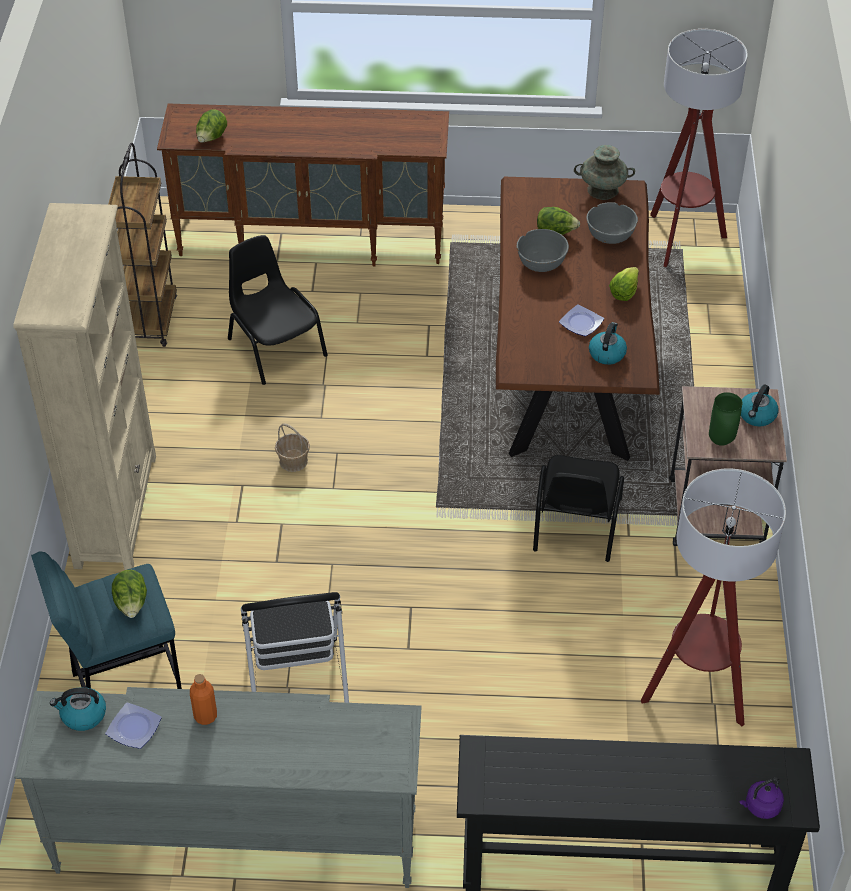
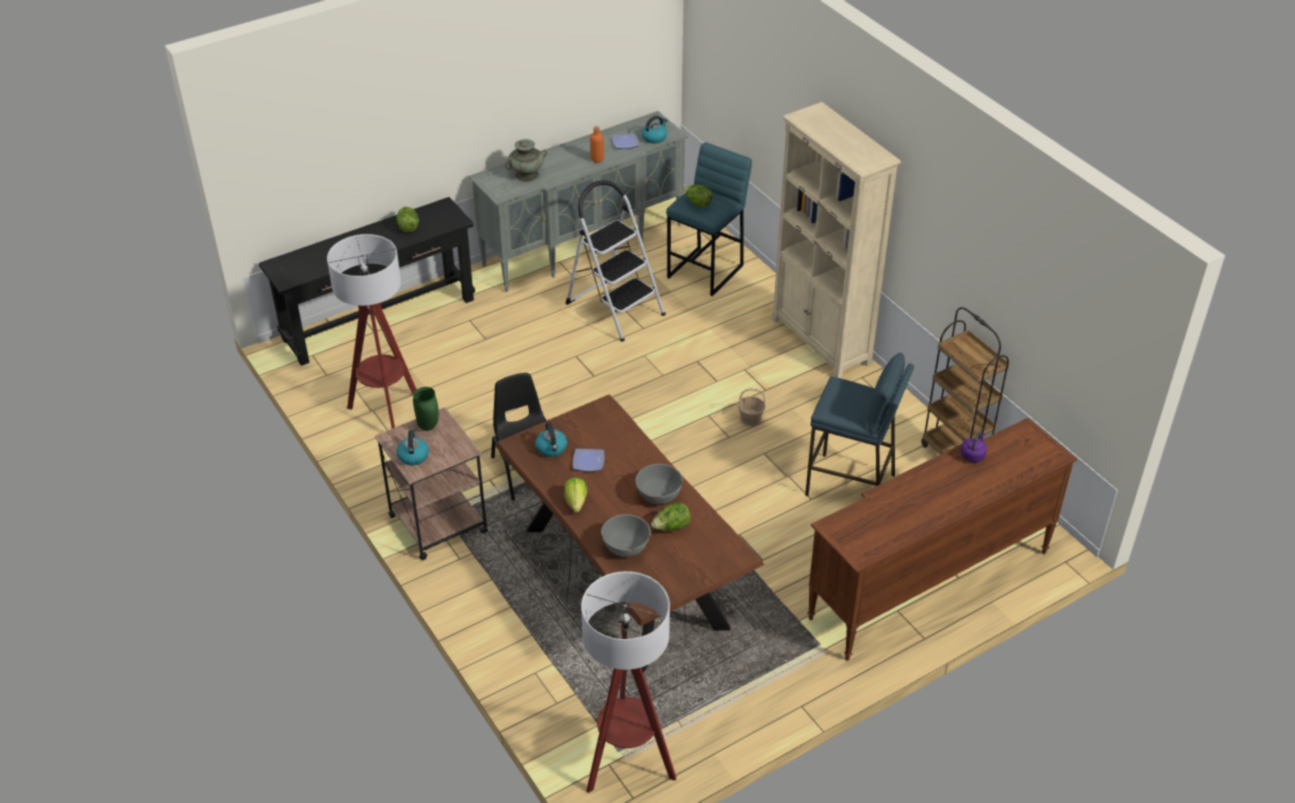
camera: 145 degrees right, 5 degrees down
(211, 138) = (1002, 445): lettuce -> lettuce (408, 227)
(275, 347) = (851, 485): black chair -> blue stool
(602, 190) = (668, 589): turquoise vase -> turquoise vase (527, 175)
(760, 807) = (294, 257): purple kettle -> purple kettle (973, 455)

